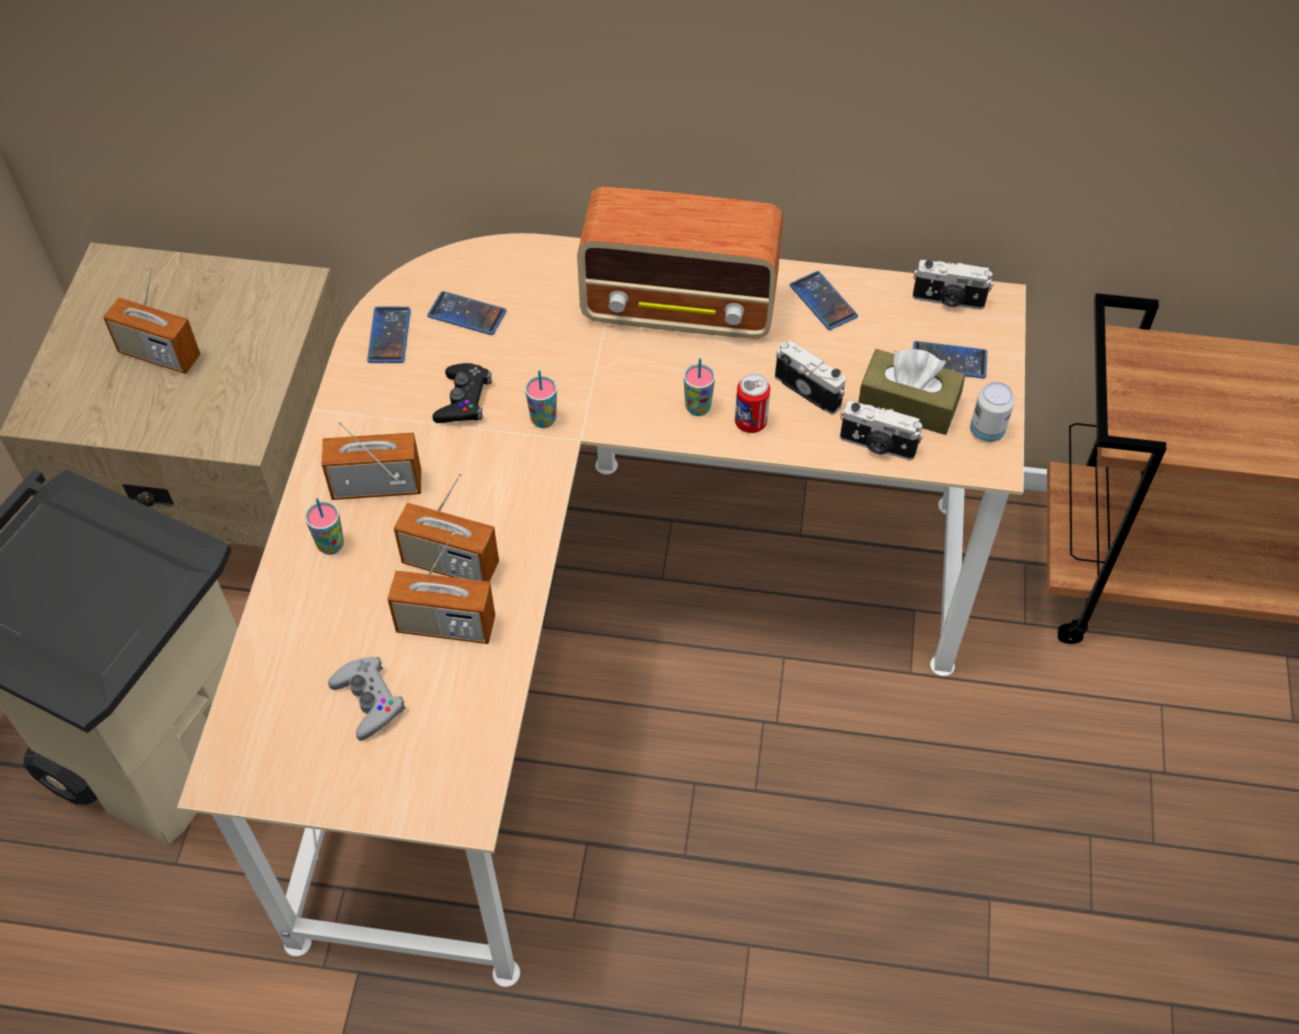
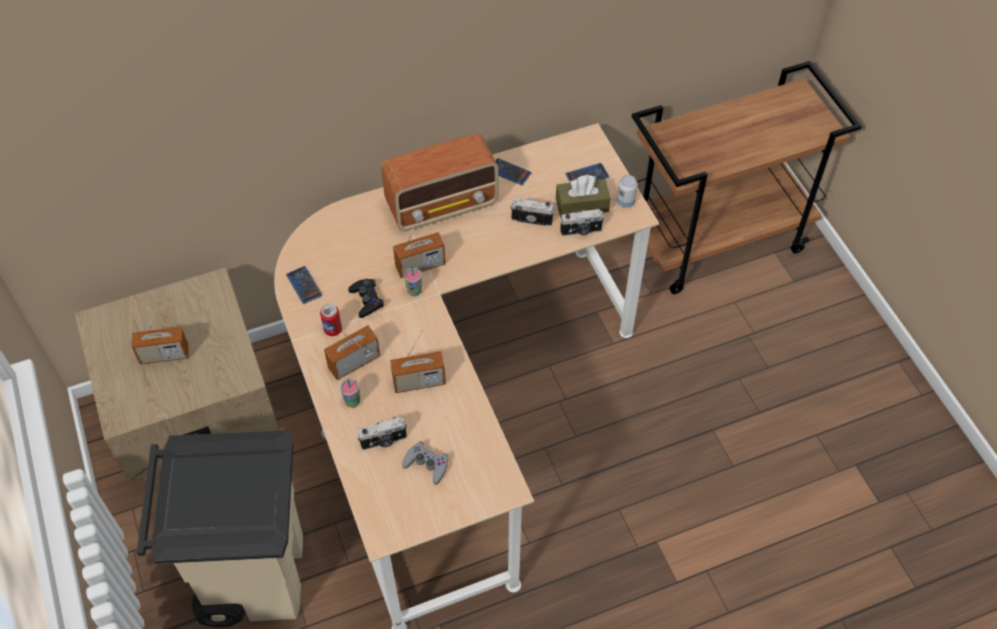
camera: 30 degrees left, 0 degrees up
(446, 625) = (438, 412): radio -> radio (420, 265)
(467, 314) = (337, 256): phone -> none
(698, 408) = (485, 251): cup -> none
(750, 422) = (515, 247): can -> can (333, 329)
(948, 300) = (568, 146): camera -> camera (384, 441)

